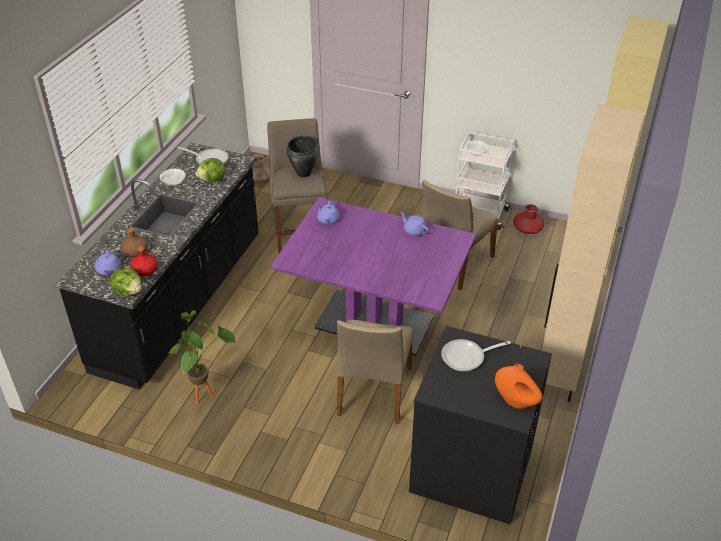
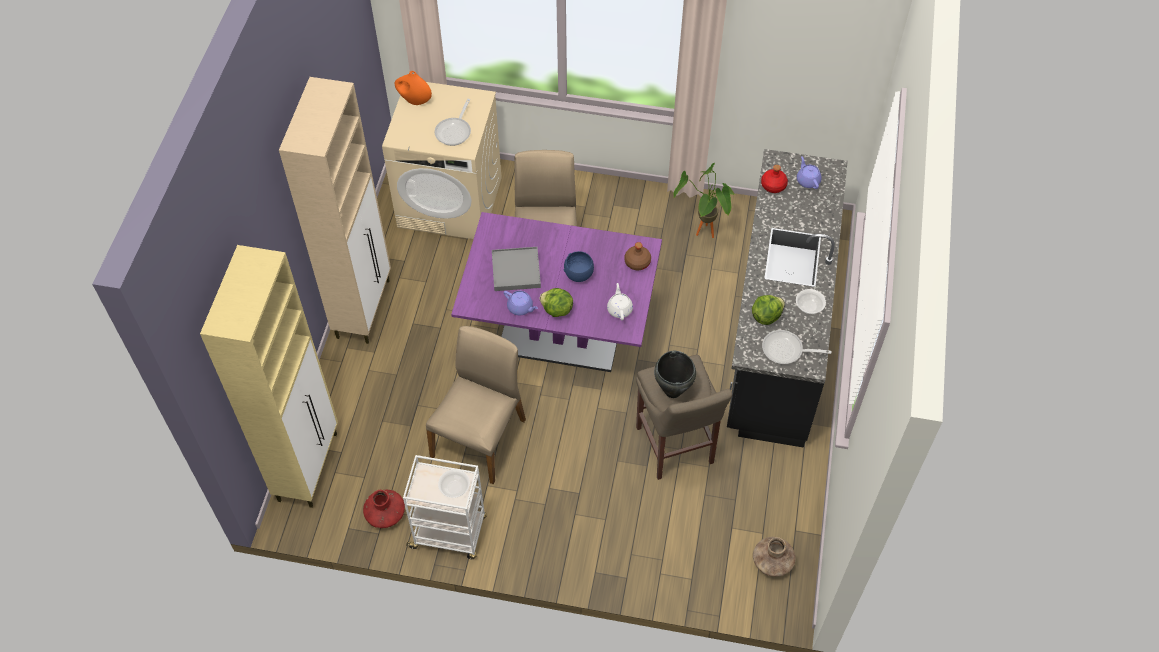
camera: 170 degrees right, 15 degrees up
(128, 291) = (775, 161): lettuce -> lettuce (556, 310)
(135, 251) = (795, 205): brown bottle -> brown bottle (637, 262)
(328, 220) = (619, 309): purple teapot -> white teapot
(356, 247) = (579, 275): none -> blue bowl
(414, 257) = (516, 270): none -> grey tray
(467, 357) = (455, 131): frying pan -> frying pan turned 135 degrees clockwise
(471, 469) = (450, 202): black washing machine -> beige washing machine

